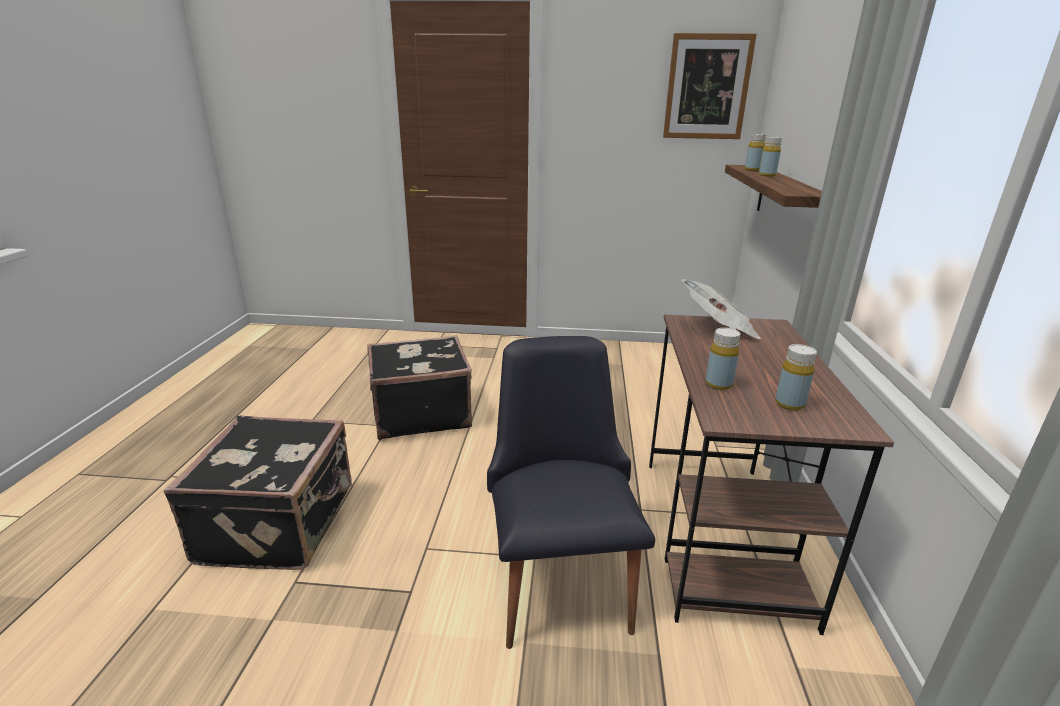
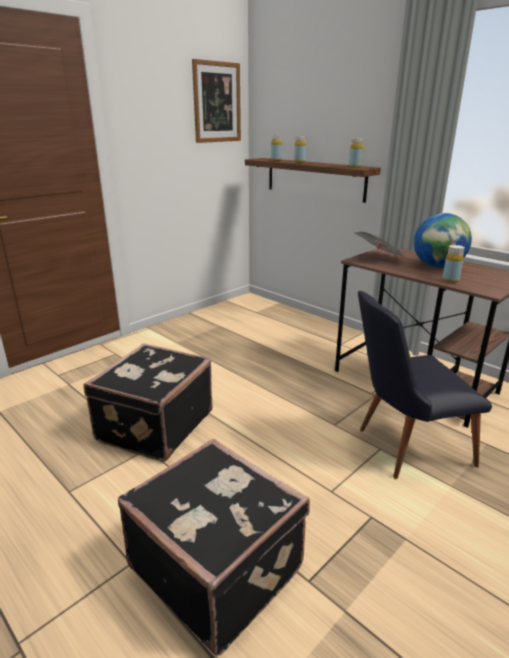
camera: 50 degrees left, 0 degrees up
(559, 574) = (403, 446): black chair -> black chair turned 45 degrees counterclockwise
(763, 366) = (437, 267): none -> globe
(789, 404) = (484, 277): yellow bottle -> yellow bottle (355, 167)

